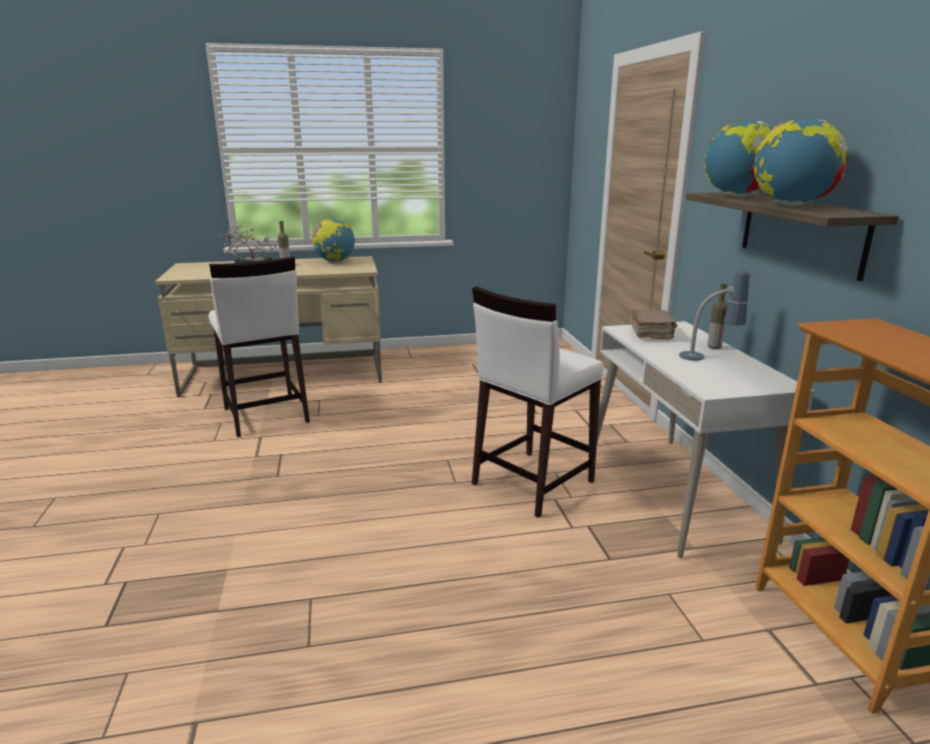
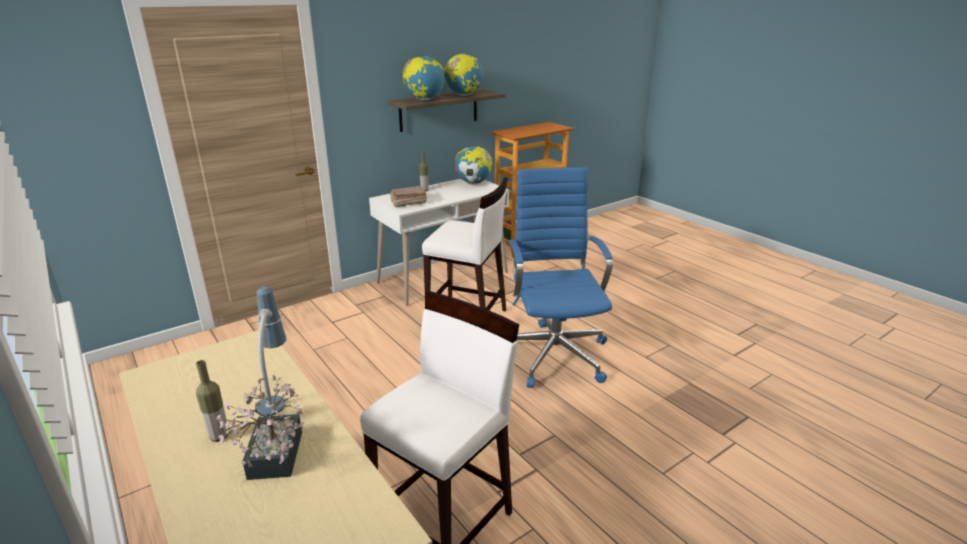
camera: 115 degrees left, 5 degrees up
(335, 262) = (189, 388): globe -> globe (473, 183)
(399, 520) = (554, 353): none -> blue office chair
(709, 358) = (446, 190): table lamp -> table lamp (275, 393)

